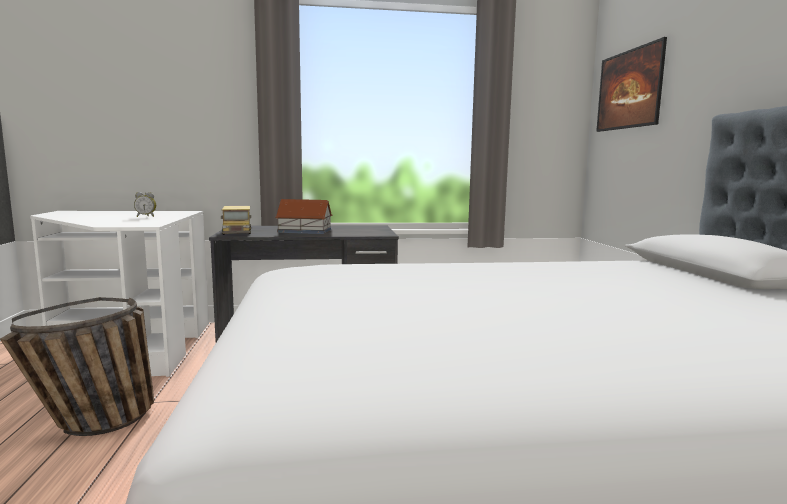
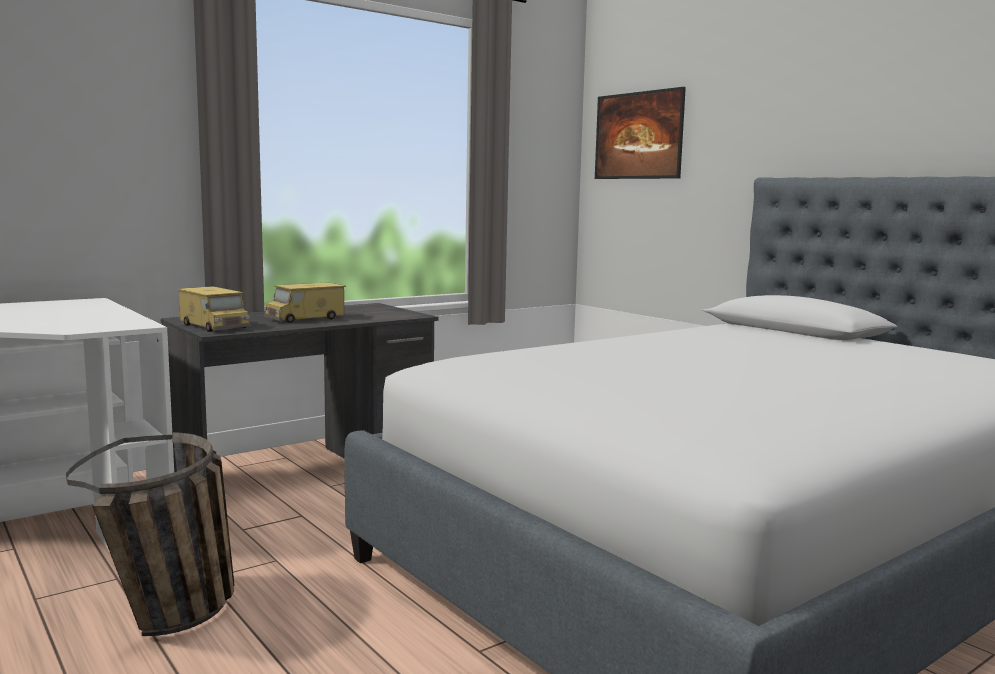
camera: 30 degrees left, 0 degrees up
(146, 216) = (63, 312): alarm clock -> none
(305, 231) = (305, 318): toy house -> toy truck

